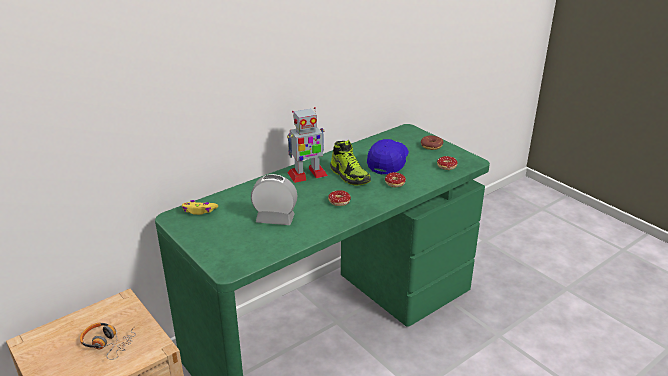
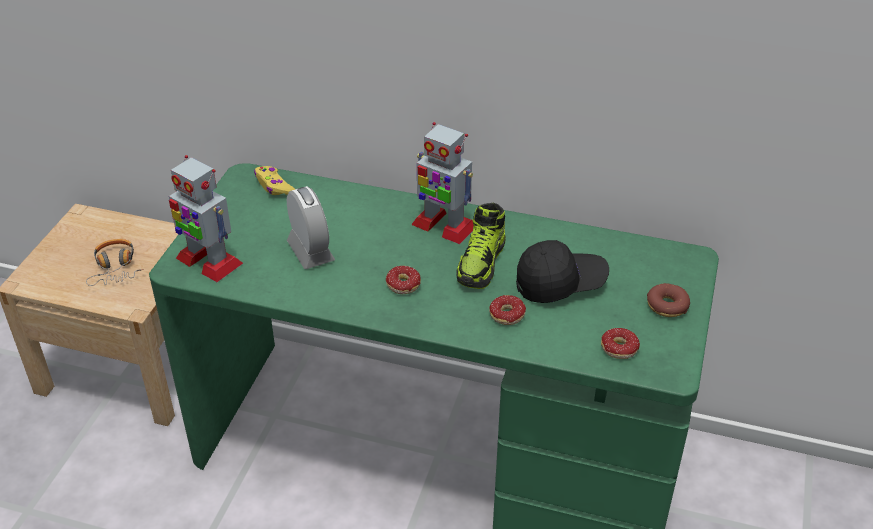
camera: 55 degrees right, 10 degrees up
(236, 256) = (208, 261): none -> toy robot
(388, 163) = (560, 283): blue cap -> black cap

